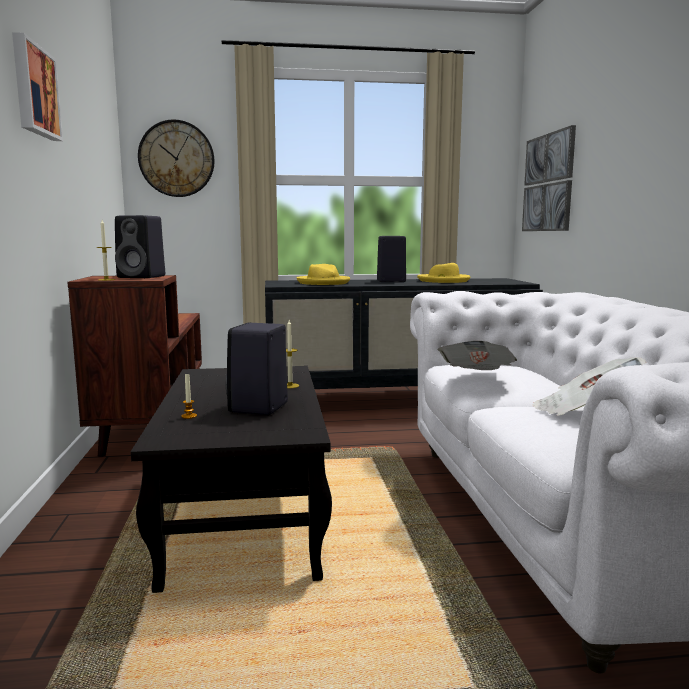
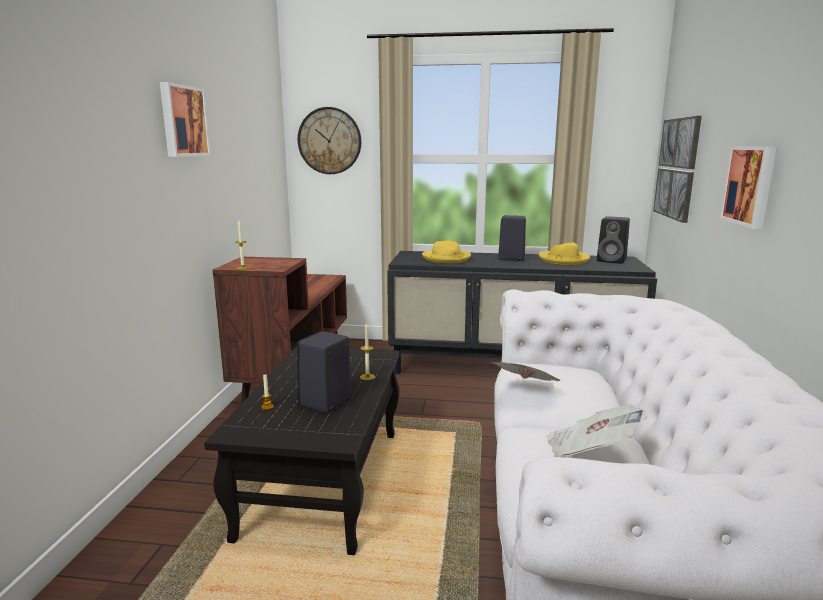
camera: 15 degrees right, 5 degrees up
(143, 277) = (275, 262): black speaker -> black speaker (612, 260)
(650, 172) = (750, 185): none -> picture

